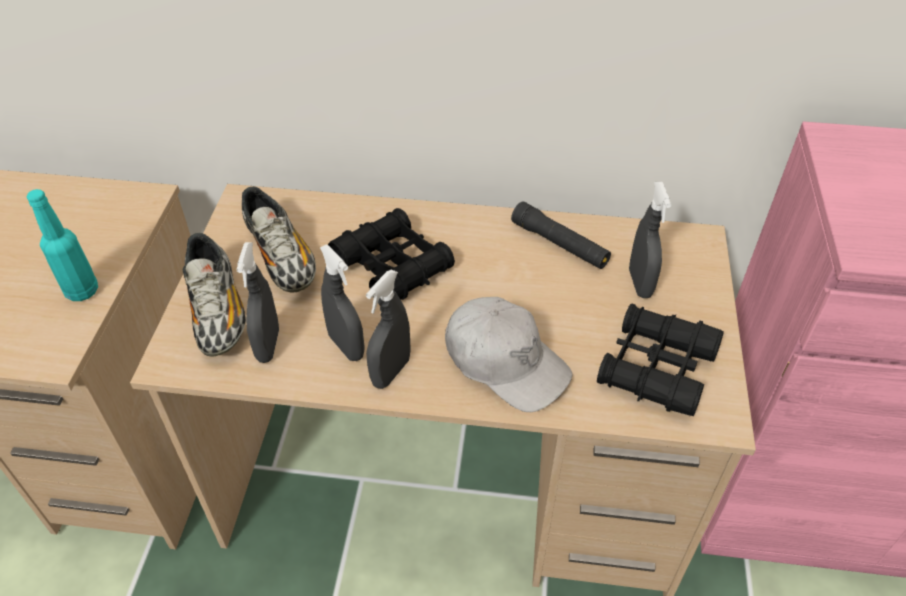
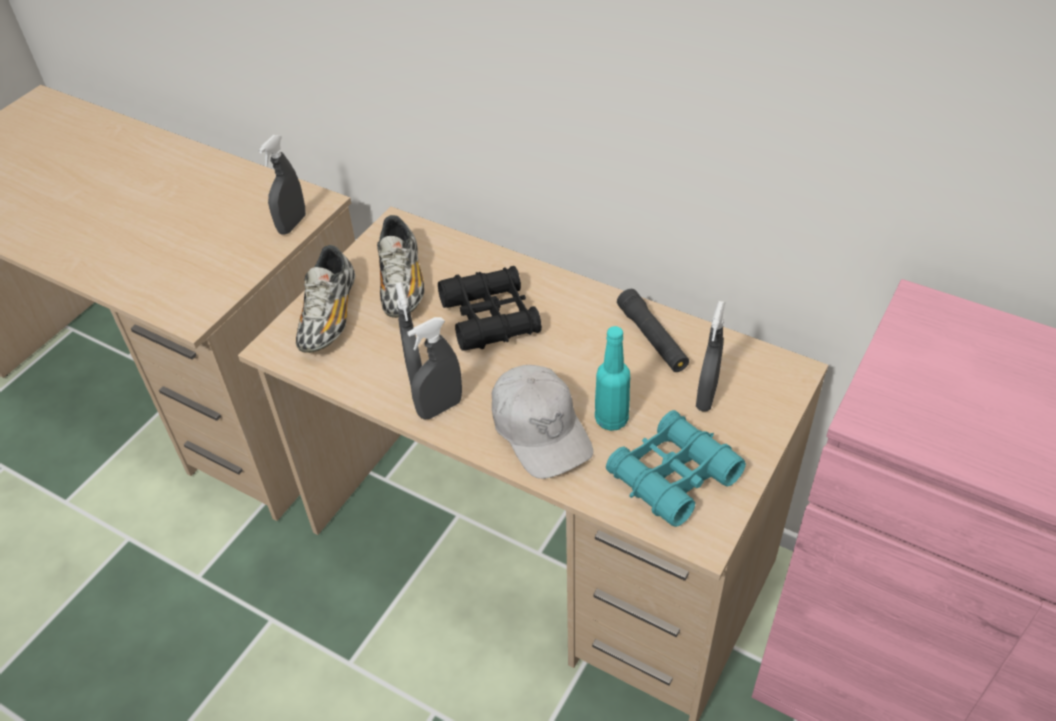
camera: 25 degrees right, 0 degrees up
(82, 291) = (235, 270): turquoise bottle -> turquoise bottle (611, 419)
(268, 345) = (354, 356): grey spray bottle -> grey spray bottle (292, 224)
(656, 368) = (673, 476): black binoculars -> turquoise binoculars

